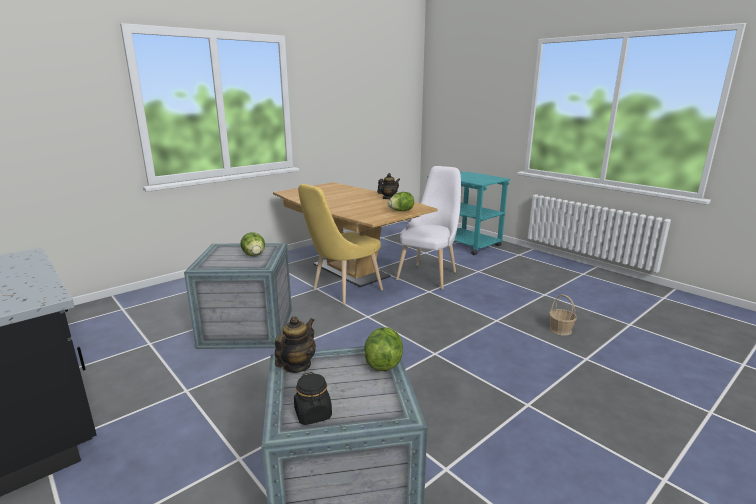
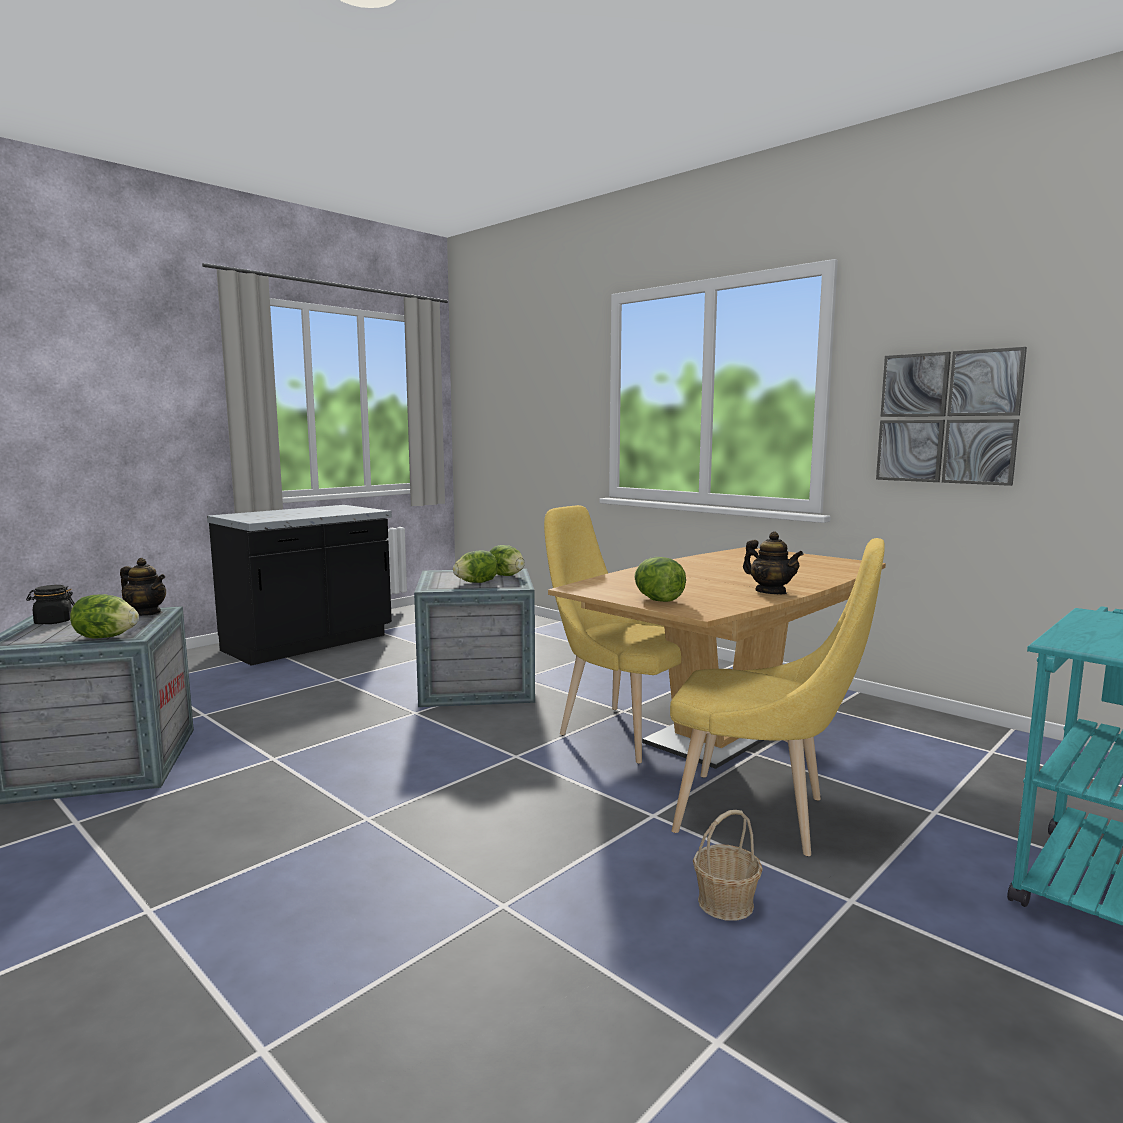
camera: 85 degrees right, 10 degrees down
(236, 248) = (506, 576): none -> lettuce
(335, 116) = (947, 418): none -> picture
(429, 274) = (762, 816): white chair -> yellow chair
(560, 330) = (440, 1029): basket -> basket (726, 903)

